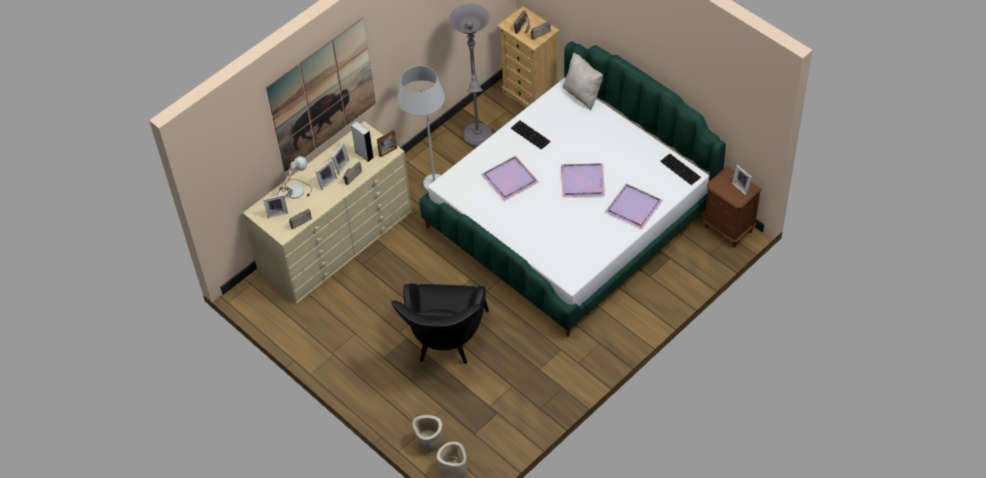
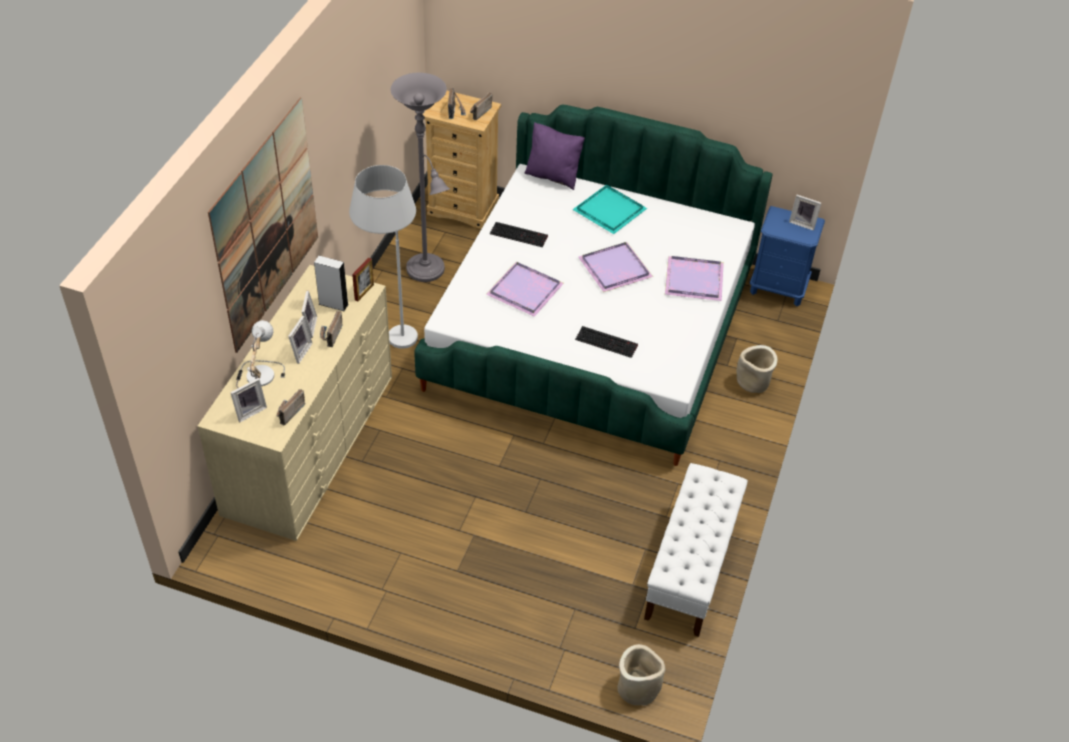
camera: 30 degrees left, 5 degrees down
(428, 441) = (581, 660): beige planter -> beige planter (753, 382)
(445, 344) = (530, 526): black armchair -> none
(534, 408) = (691, 567): none -> white bench
(582, 94) = (553, 176): beige pillow -> purple pillow
(607, 134) = (609, 210): none -> turquoise tray
(681, 169) = (719, 224): keyboard -> keyboard (607, 342)
(728, 228) = (778, 288): brown nightstand -> blue nightstand

